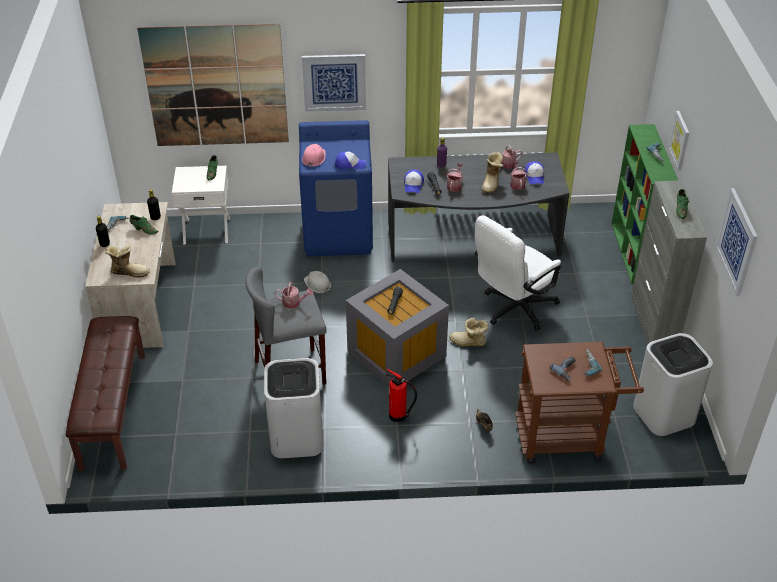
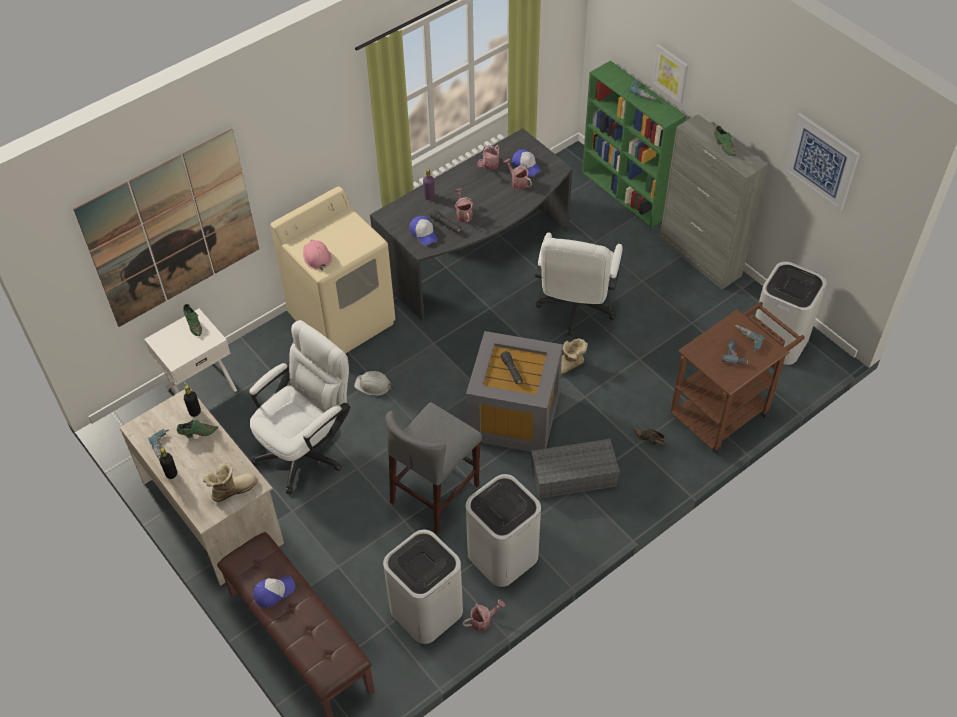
camera: 35 degrees left, 10 degrees up
(209, 441) = (426, 611): none -> white trash can
(236, 299) = (307, 448): none -> white office chair
(294, 303) = (431, 426): watering can -> watering can (483, 620)
(334, 82) = (296, 163): picture -> none
(338, 234) = (342, 318): blue washing machine -> beige washing machine
(350, 164) = (360, 245): cap -> cap (274, 592)
(399, 416) = (572, 476): fire extinguisher -> grey storage box
(492, 183) = (495, 193): boot -> none

